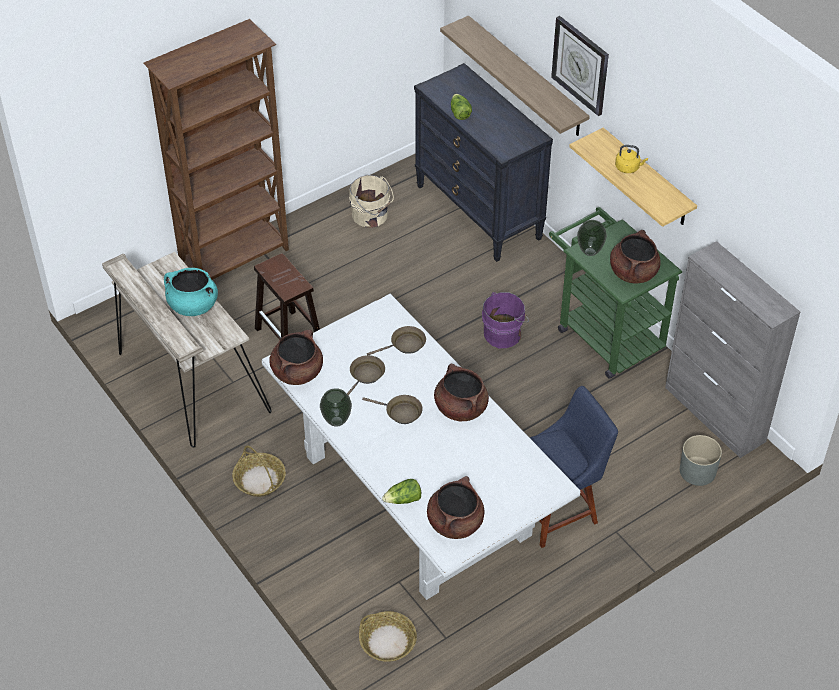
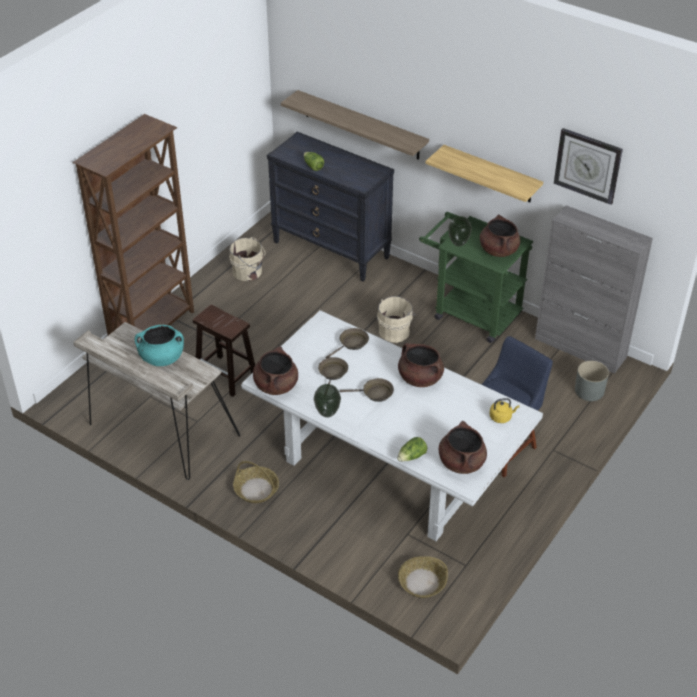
camera: 20 degrees left, 5 degrees down
(504, 333) = (395, 331): purple bucket -> beige bucket
(580, 65) = (417, 98): wall clock -> wall clock (588, 165)
(628, 168) = (478, 167): yellow kettle -> yellow kettle (501, 417)

